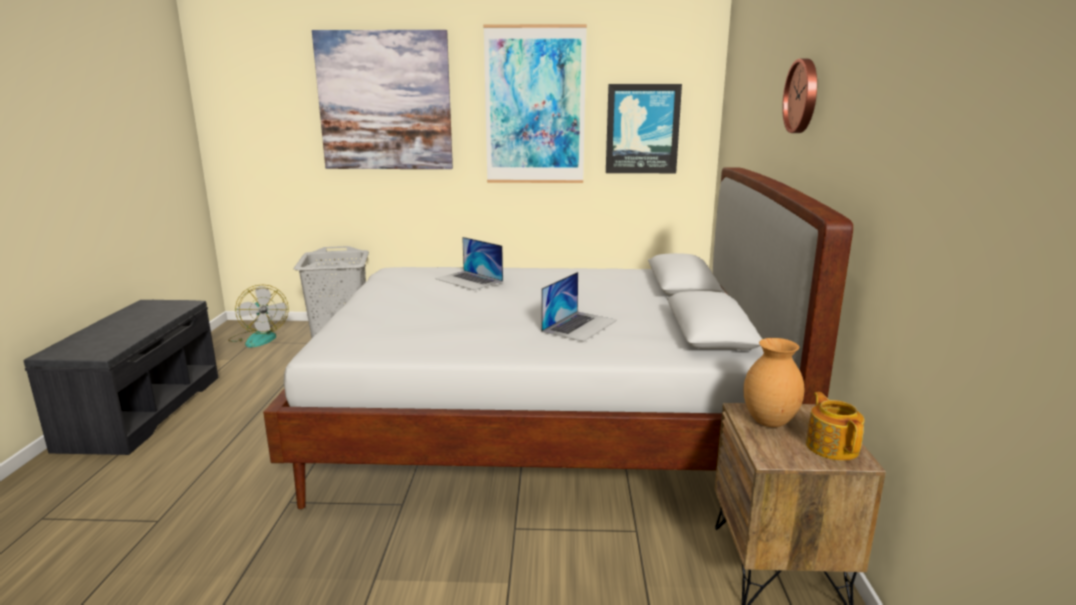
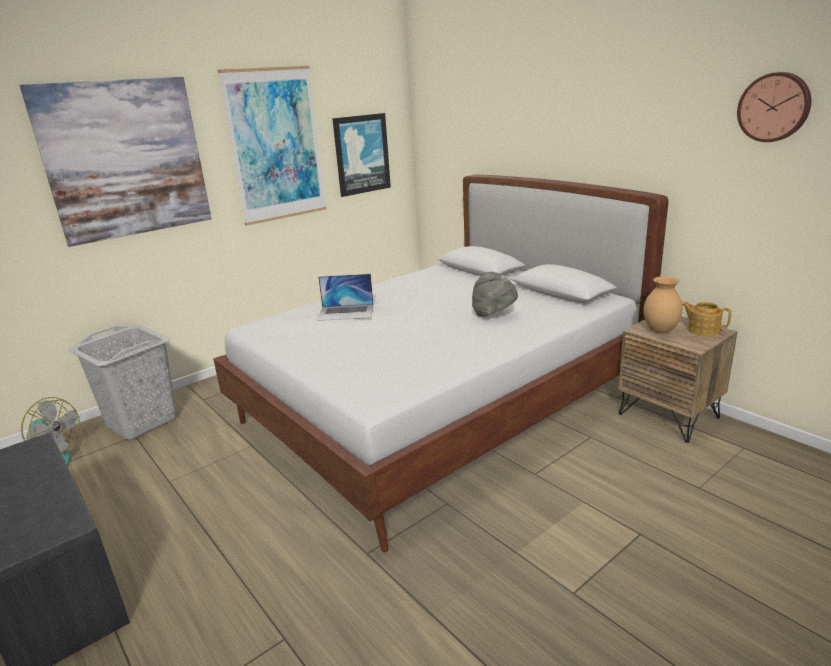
camera: 40 degrees left, 5 degrees up
(579, 325) = (494, 315): laptop -> grey hat
(803, 96) = (564, 118): wall clock -> wall clock (774, 107)

